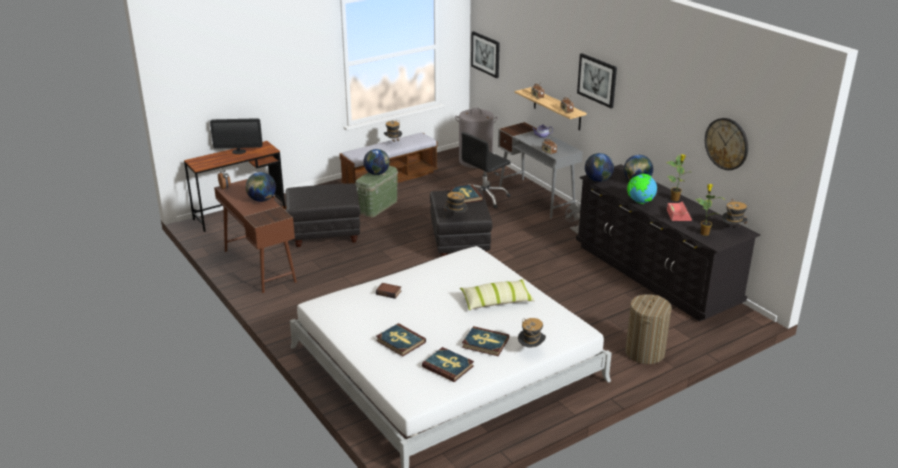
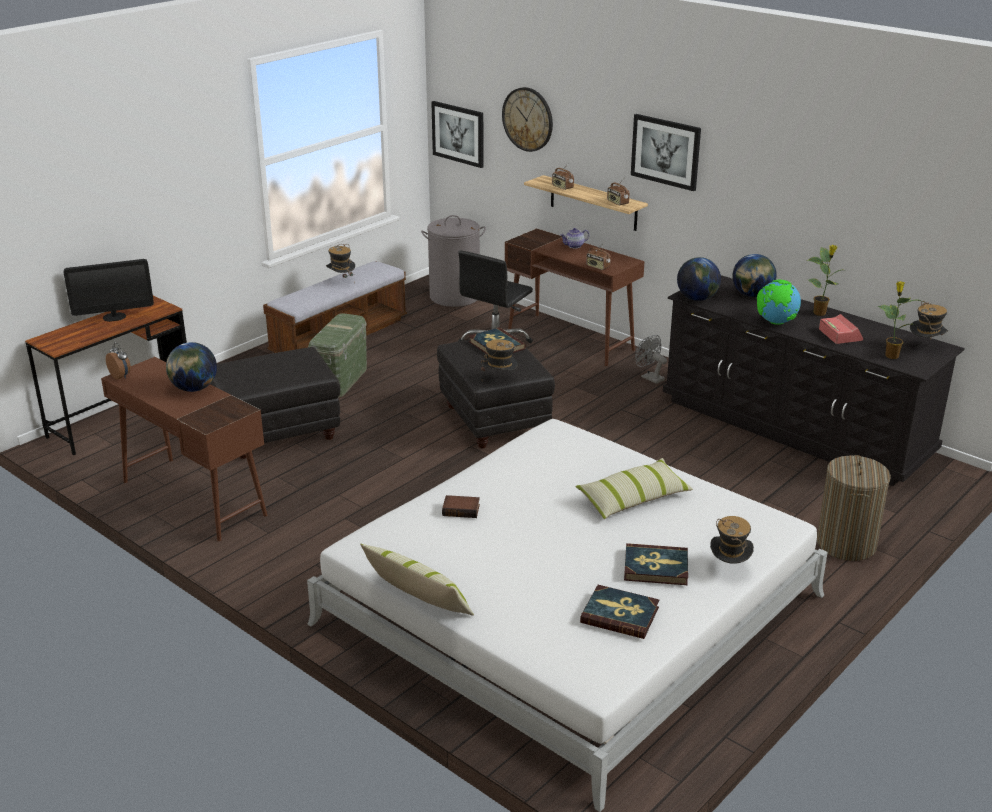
camera: 15 degrees left, 0 degrees up
(337, 339) = (418, 599): none -> pillow
(377, 173) = (338, 328): globe -> none
(400, 341) = (523, 586): book -> none
(536, 198) = (571, 339): grey desk -> brown desk
(727, 143) = (902, 221): wall clock -> wall clock (528, 119)

